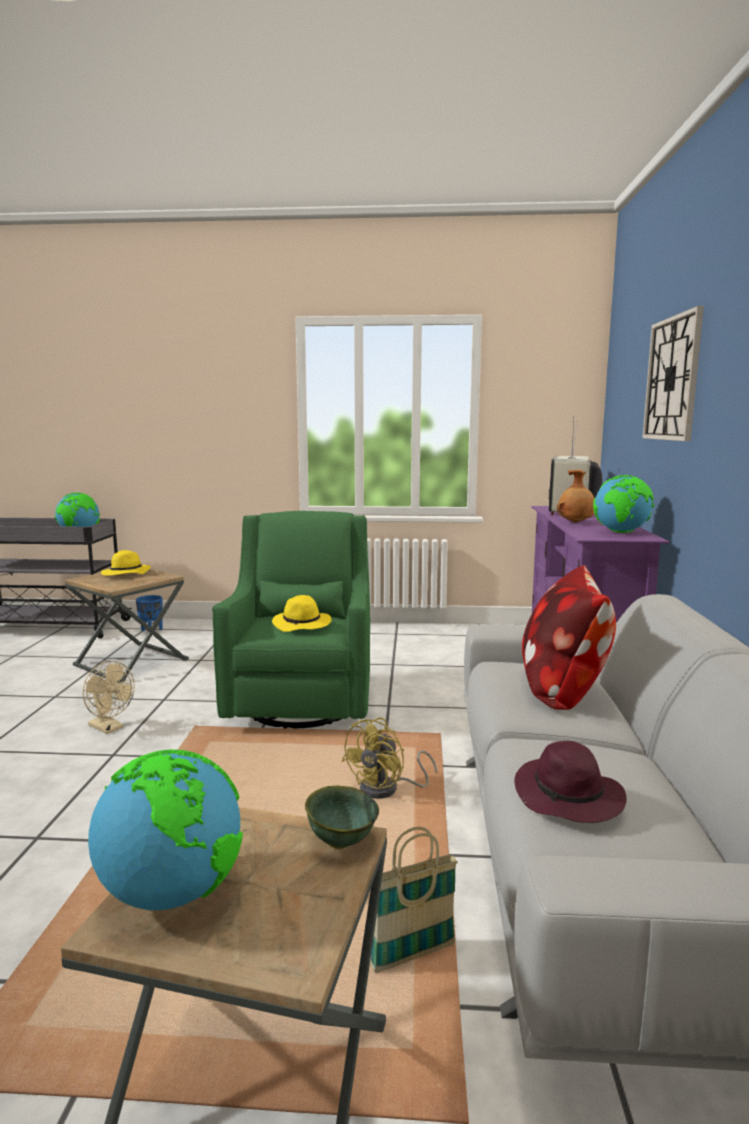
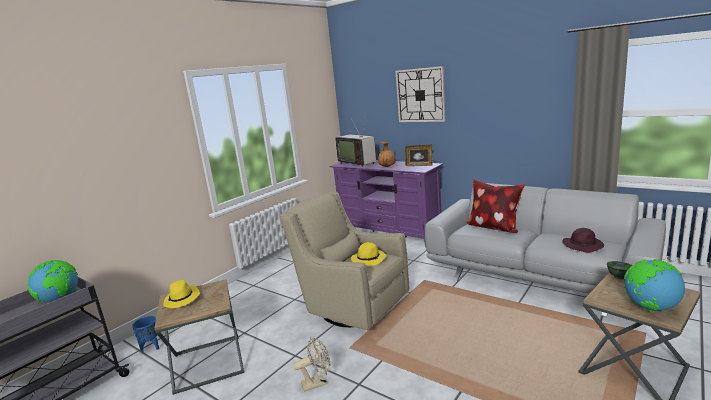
camera: 55 degrees left, 5 degrees up
(302, 701) = (351, 307): green armchair -> beige armchair
(387, 789) = (463, 304): yellow fan -> none
(413, 957) = (575, 325): basket -> none
(621, 532) = (419, 165): globe -> picture frame

